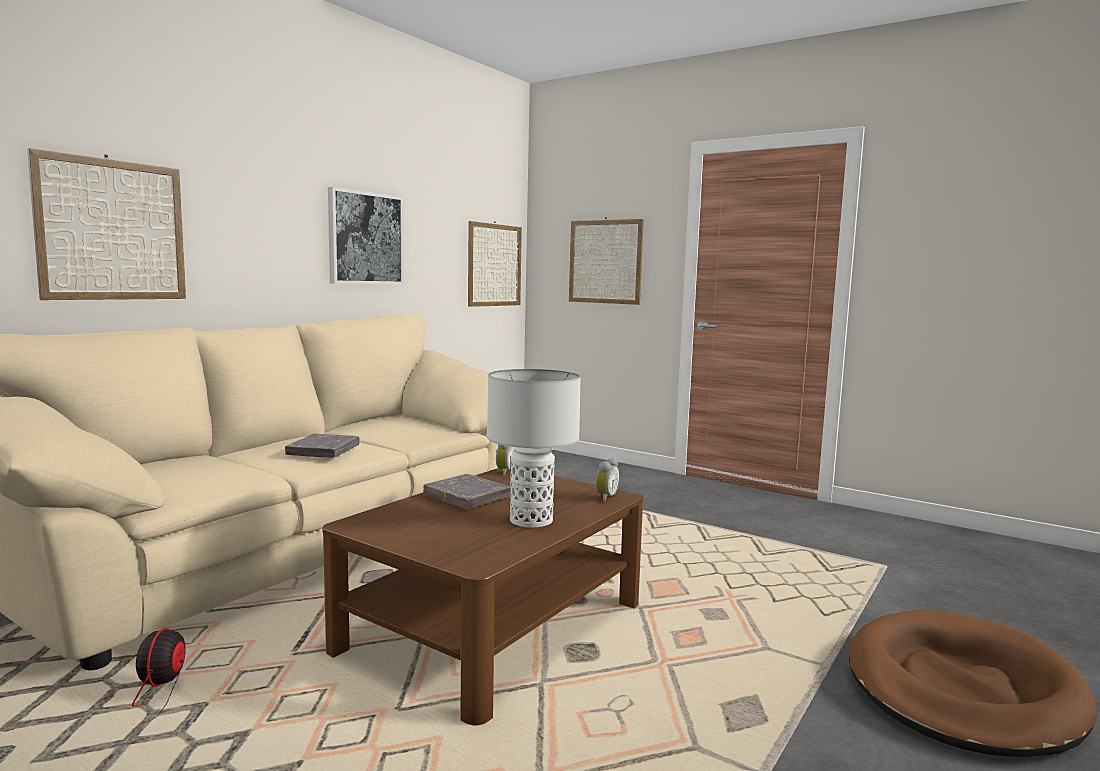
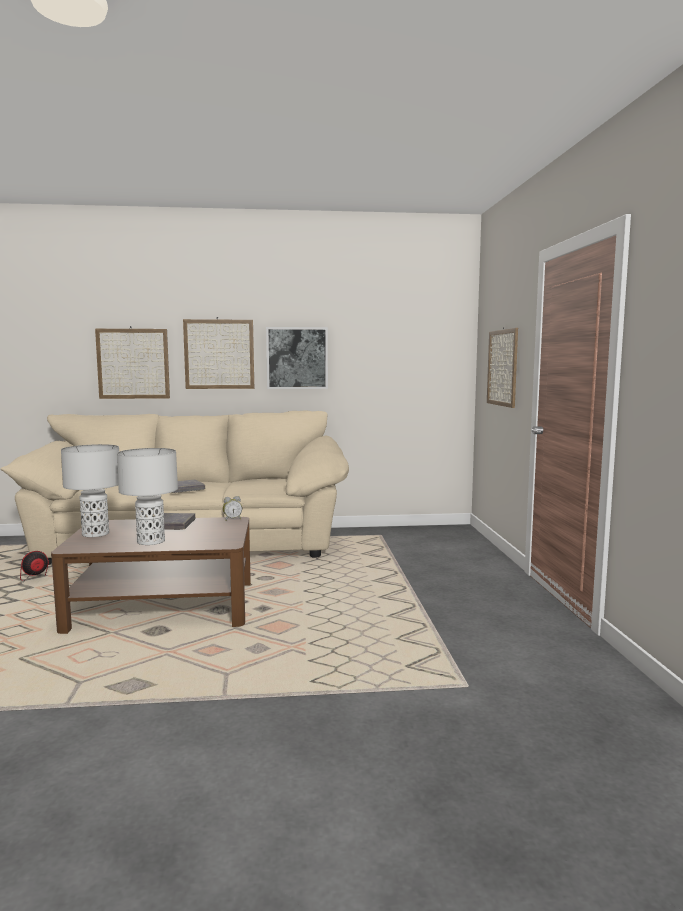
camera: 50 degrees right, 0 degrees up
(419, 537) = (95, 534): none -> white table lamp
(494, 263) = (431, 370): picture -> picture (219, 353)
(605, 498) = (218, 543): alarm clock -> none
(962, 689) = (251, 753): brown dog bed -> none

